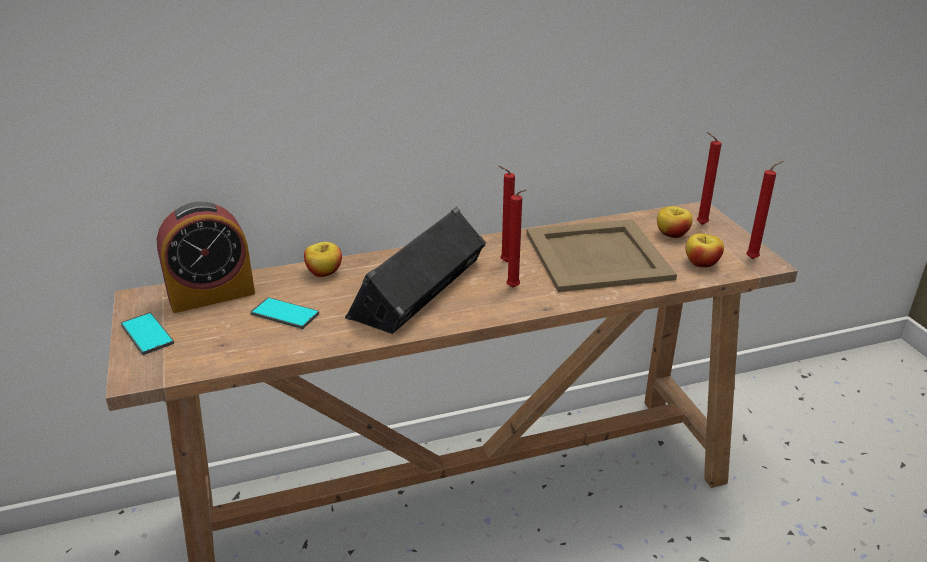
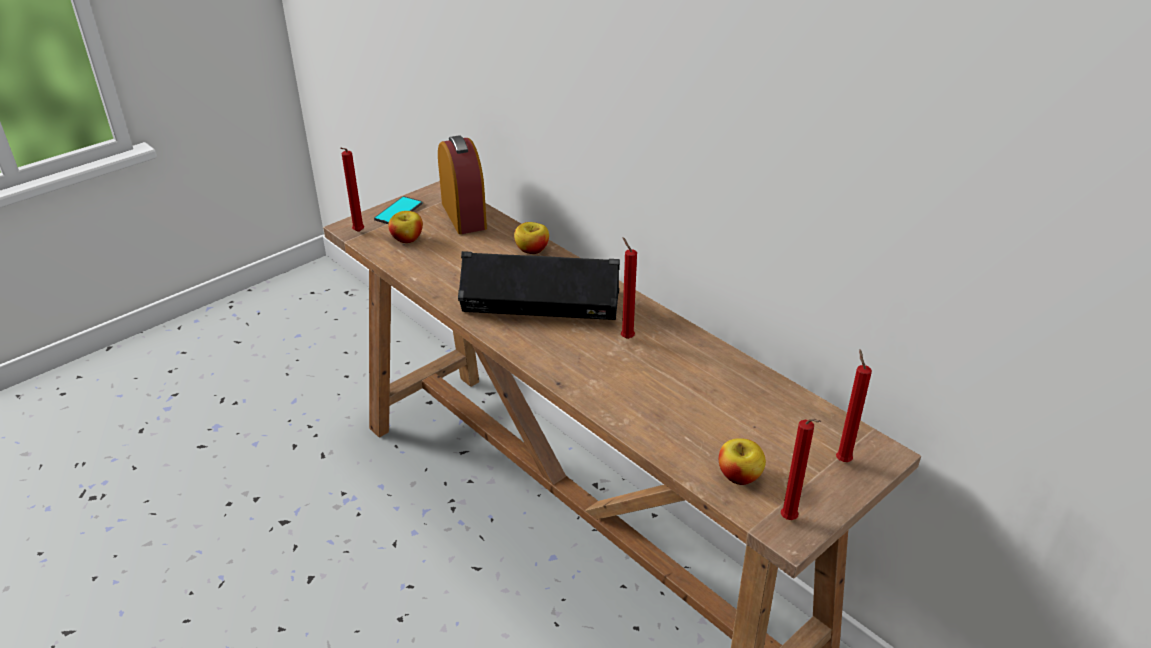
camera: 65 degrees right, 5 degrees up
(211, 295) = (463, 215): alarm clock -> alarm clock turned 150 degrees counterclockwise
(285, 314) = (458, 254): phone -> none
(514, 288) = (581, 356): red candle -> red candle (357, 232)
(599, 256) = (690, 395): beige tray -> none
(672, 234) = (791, 440): apple -> apple (407, 239)

